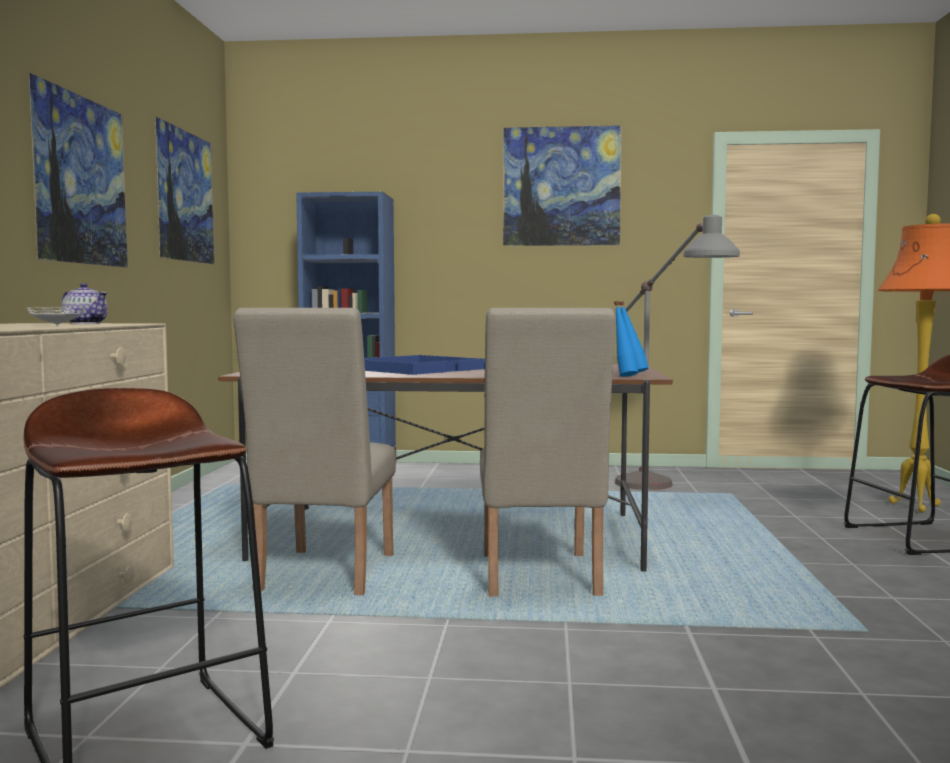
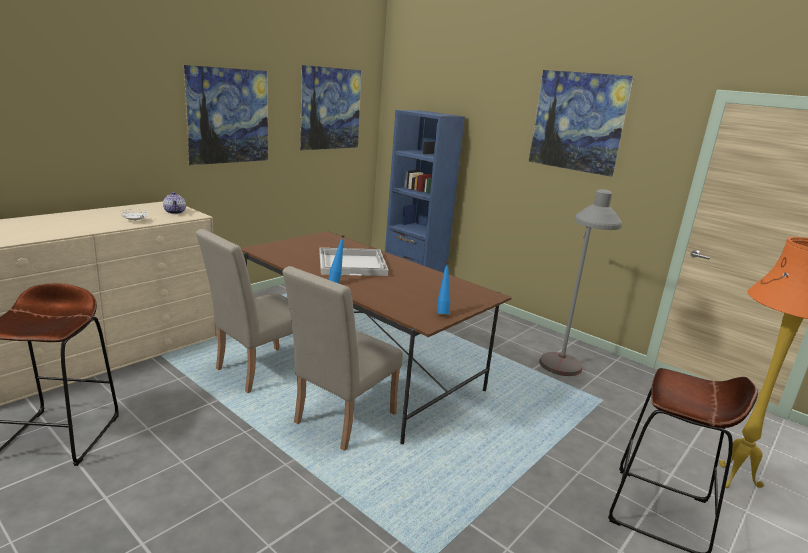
camera: 35 degrees right, 15 degrees up
(416, 368) = (352, 263): blue tray -> white tray
(623, 376) = (417, 317): blue bottle -> blue bottle (336, 282)

